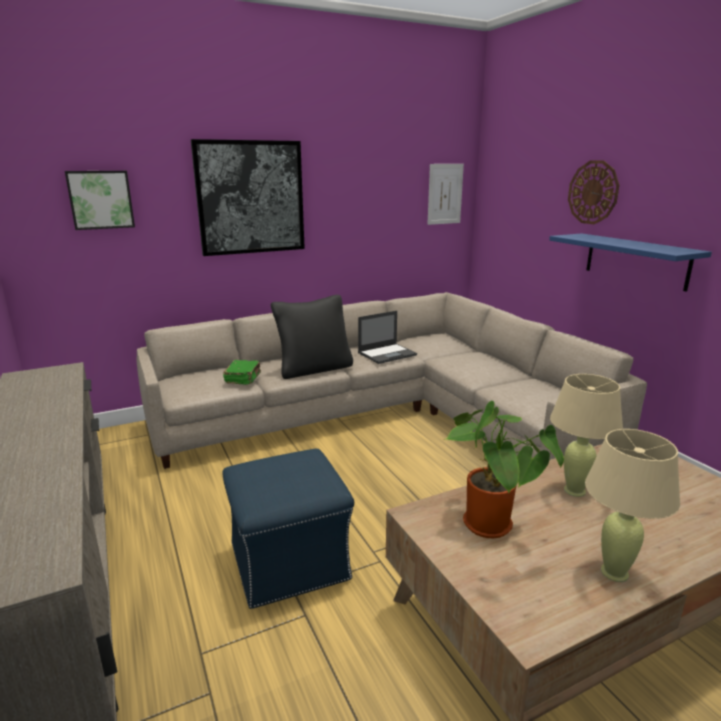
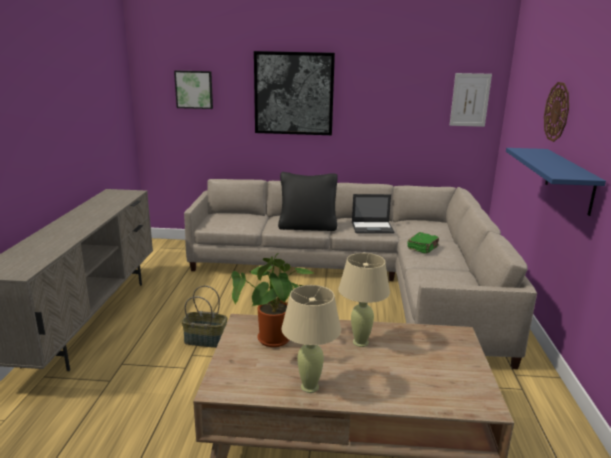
camera: 30 degrees right, 0 degrees up
(243, 379) = (254, 223): green book -> green book (423, 248)
(290, 561) = (206, 340): blue ottoman -> basket

